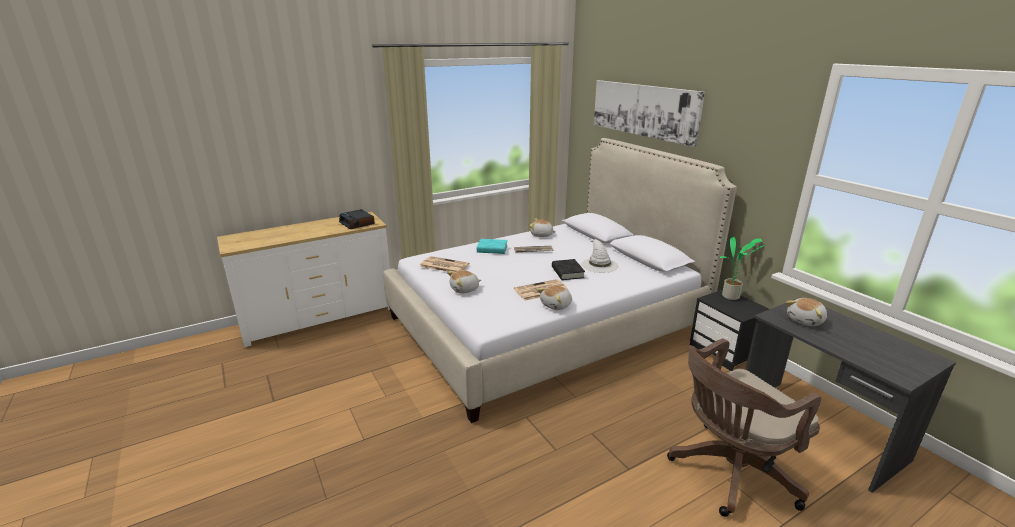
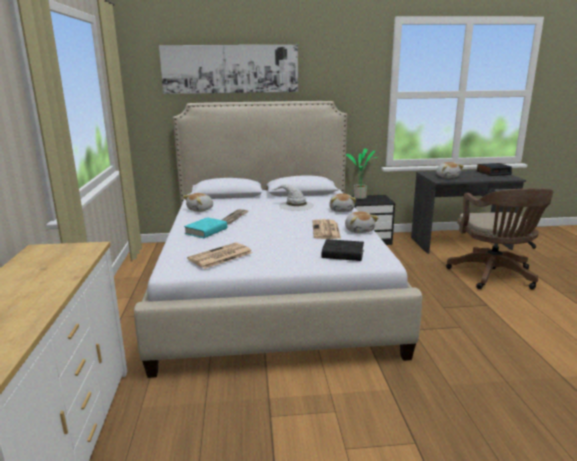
camera: 65 degrees left, 5 degrees down
(357, 223) = (66, 256): alarm clock -> alarm clock (493, 173)
(465, 289) = (291, 257): plush toy -> plush toy (342, 210)
(567, 272) = (299, 216): black book -> black book (342, 254)

